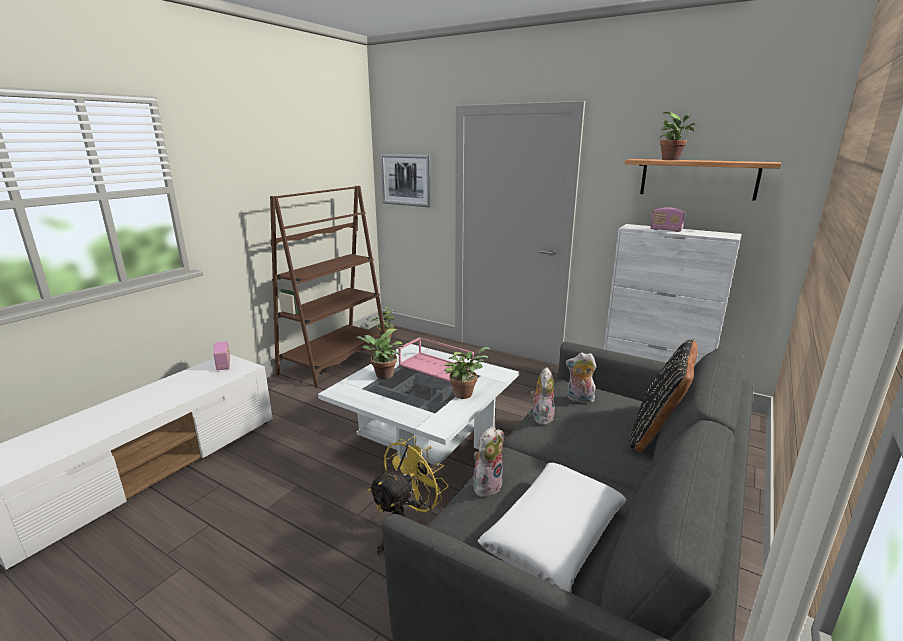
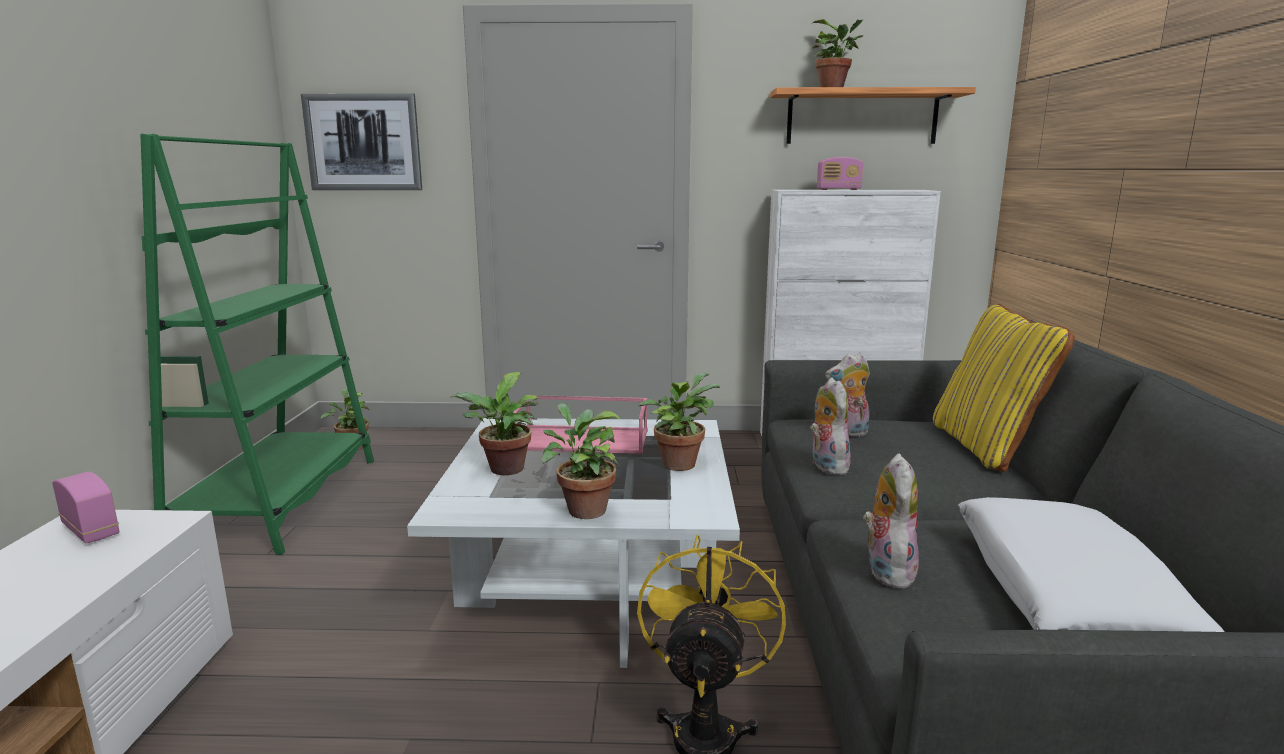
camera: 30 degrees left, 5 degrees down
(335, 360) = (281, 502): brown bookcase -> green bookcase
(390, 406) = (583, 509): none -> potted plant
(657, 432) = (987, 447): black pillow -> yellow pillow

